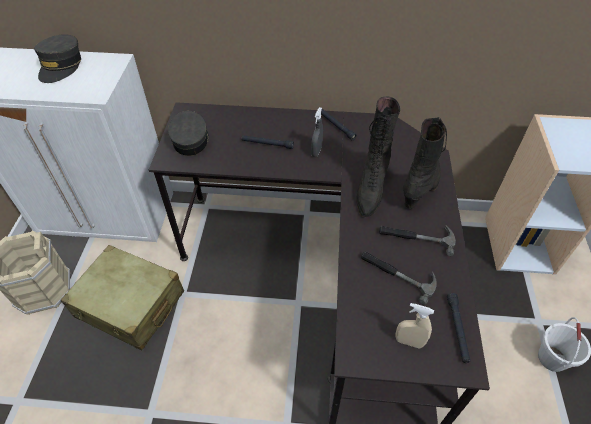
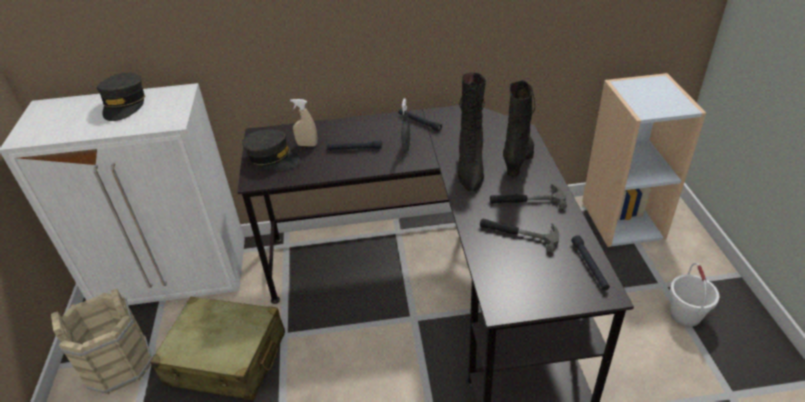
camera: 10 degrees left, 10 degrees down
(190, 139) = (273, 158): grey cap -> grey cap turned 135 degrees clockwise
(409, 342) = (548, 285): beige spray bottle -> beige spray bottle (307, 145)

